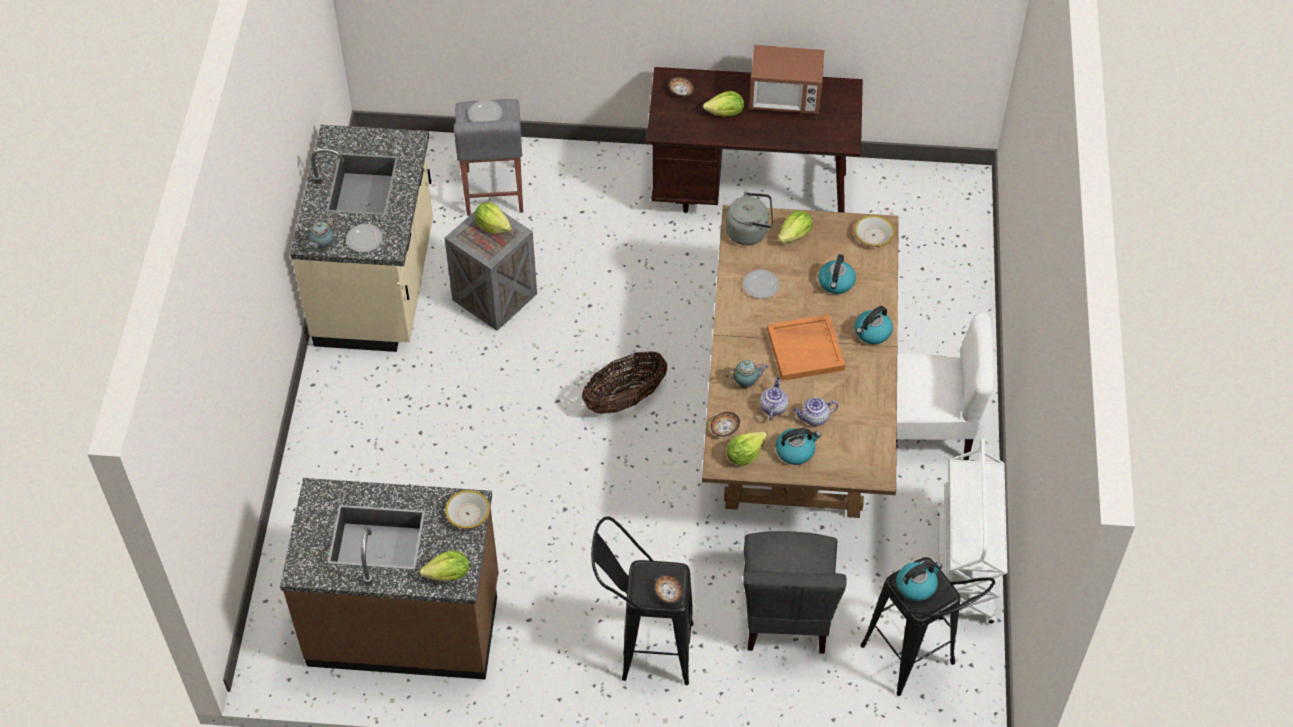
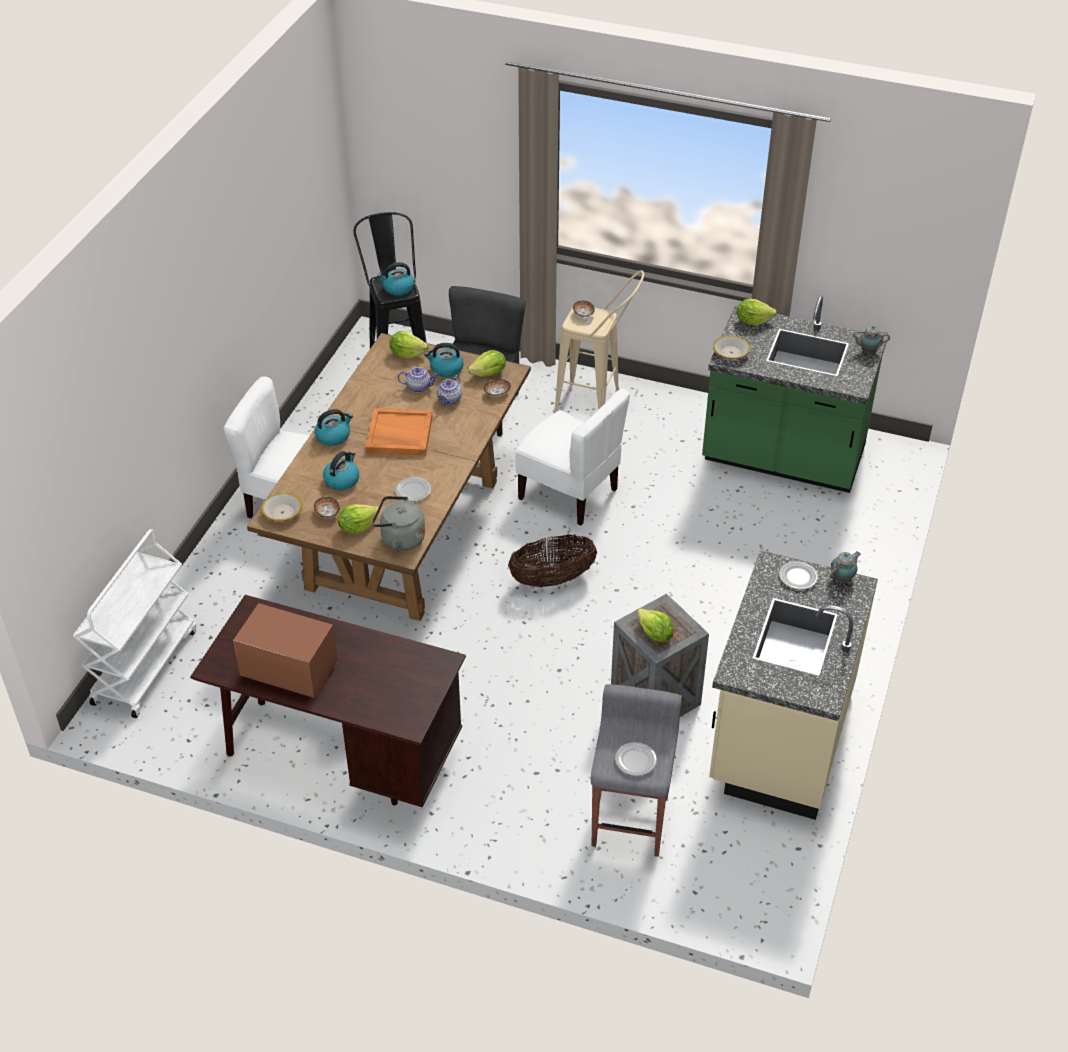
camera: 165 degrees left, 10 degrees down
(404, 621) = (783, 457): brown counter -> green counter
(639, 511) = (569, 493): none -> white chair
(643, 650) = (597, 408): black stool -> beige stool
(681, 91) = (402, 704): bowl -> bowl (327, 513)
(725, 113) = (364, 667): lettuce -> lettuce (407, 353)
(746, 383) = (463, 420): teapot -> teapot (867, 351)
(965, 568) = (325, 410): white cart -> white cart (145, 665)

